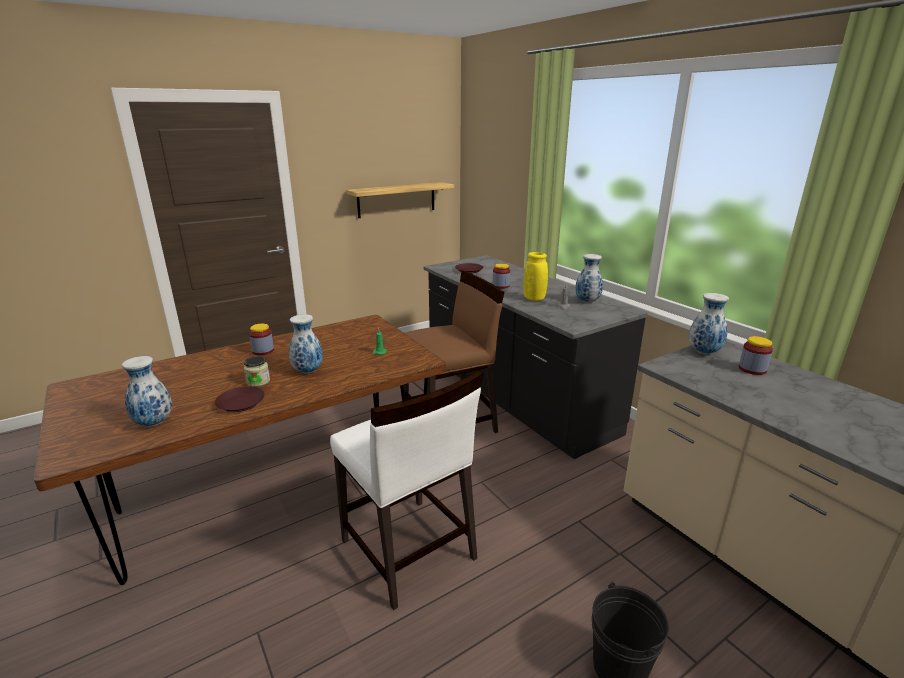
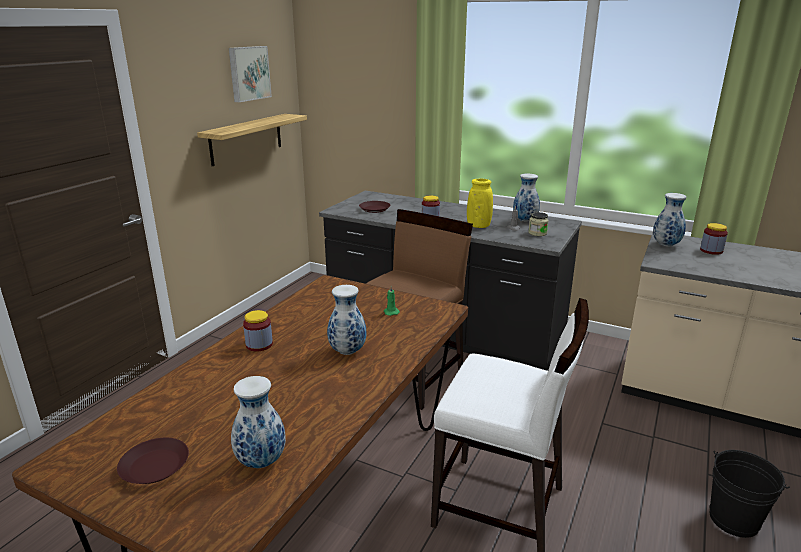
camera: 30 degrees left, 0 degrees up
(241, 403) = (329, 406): brown plate -> brown plate (155, 466)
(258, 381) = (310, 378): jar -> jar (537, 233)
(404, 145) = (248, 73): none -> picture

